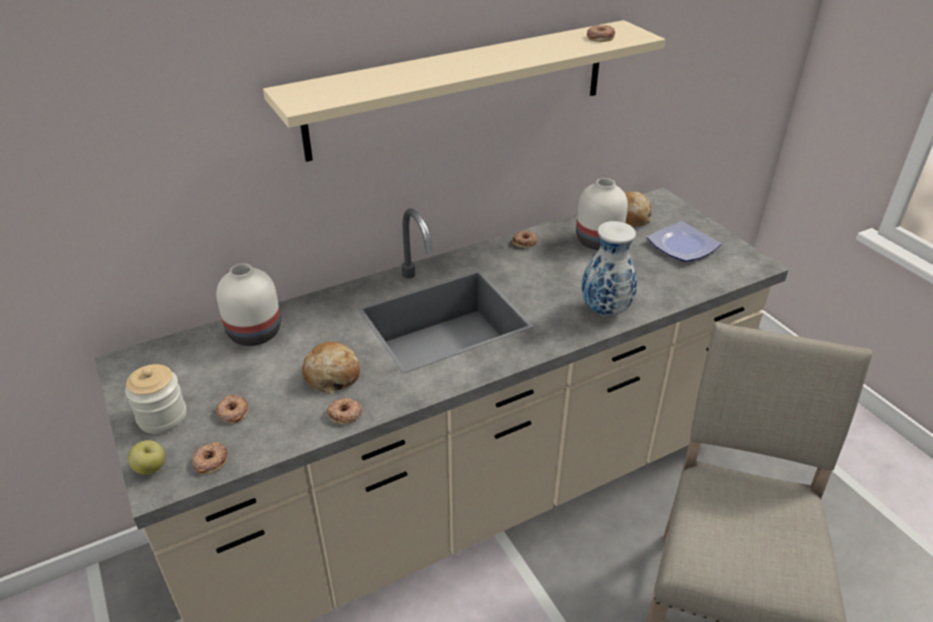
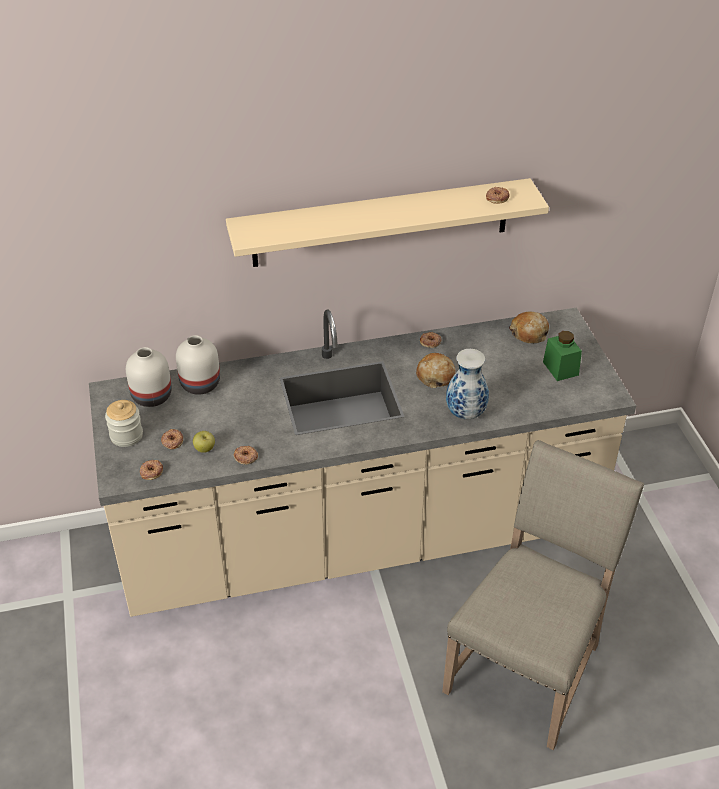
camera: 15 degrees right, 5 degrees up
(151, 468) = (114, 469): apple -> apple (205, 449)
(332, 375) = (245, 427): bread -> bread (435, 375)
(598, 241) = (490, 352): white vase -> white vase (151, 397)
(684, 246) = (560, 368): plate -> green jar

